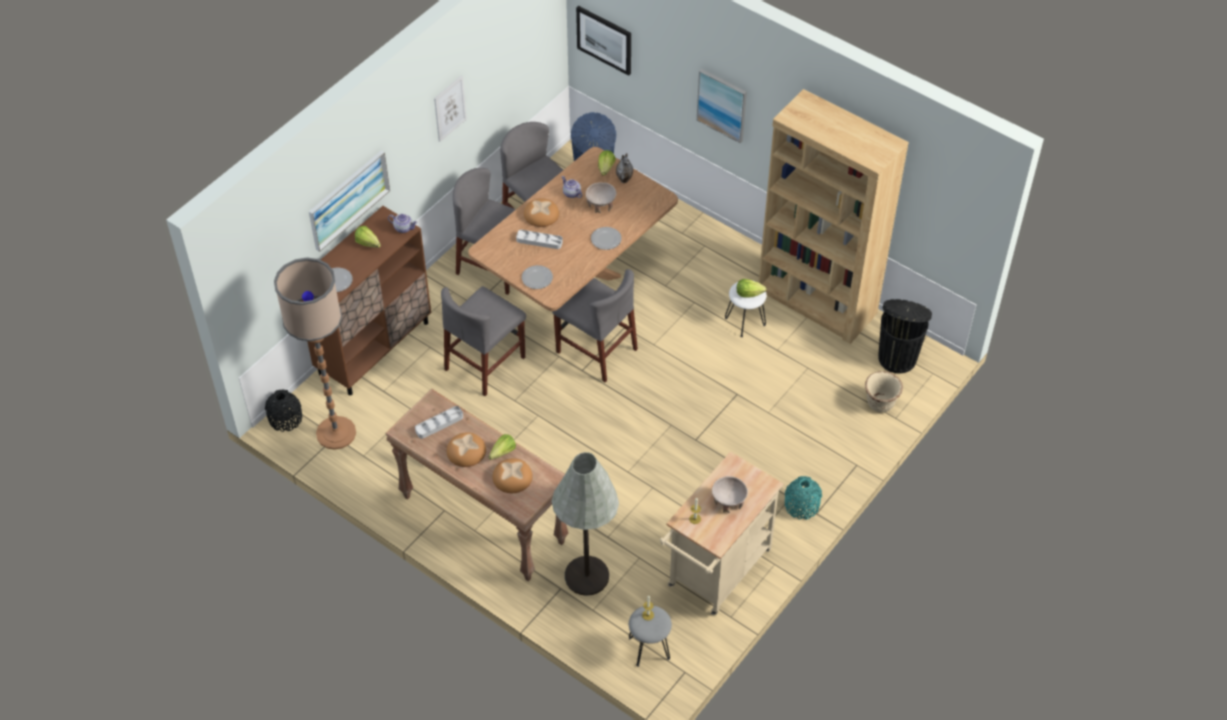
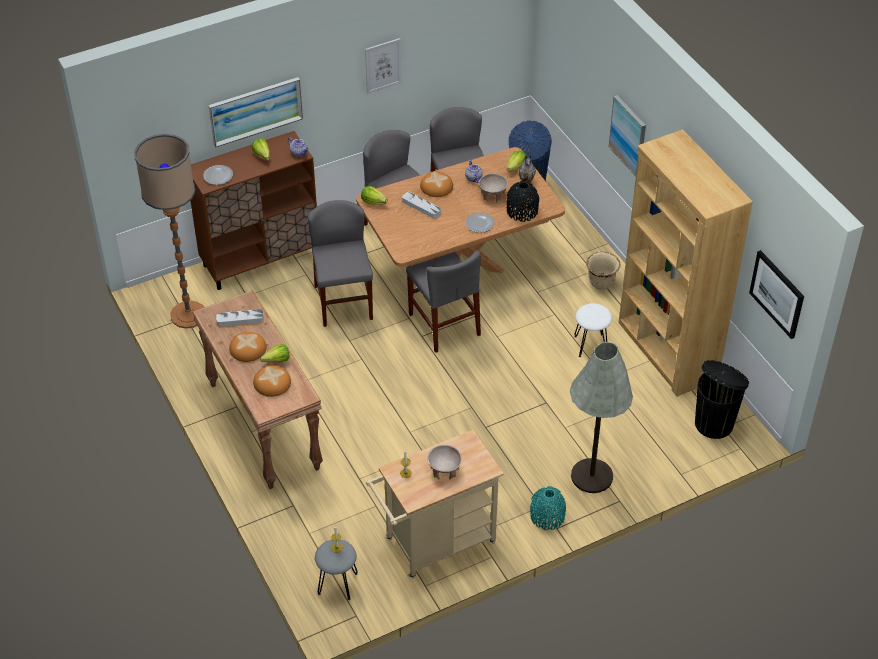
camera: 25 degrees right, 5 degrees down
(285, 418) = (156, 290): black vase -> black vase (522, 211)
(485, 363) = (343, 302): grey chair -> grey chair turned 105 degrees clockwise
(537, 278) = (401, 235): plate -> none
(586, 576) = (321, 503): grey floor lamp -> grey floor lamp (592, 476)
(604, 39) = (556, 53): picture -> picture (777, 294)
(748, 293) = (593, 316): lettuce -> lettuce (373, 202)
(880, 404) = (673, 457): beige planter -> beige planter (601, 283)

